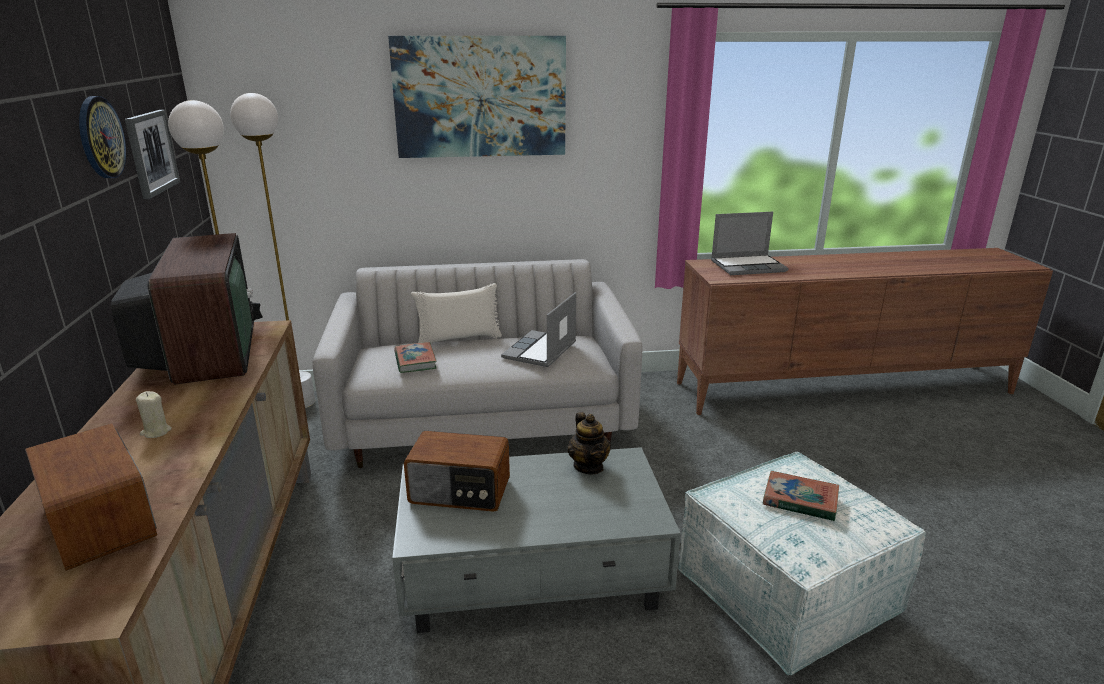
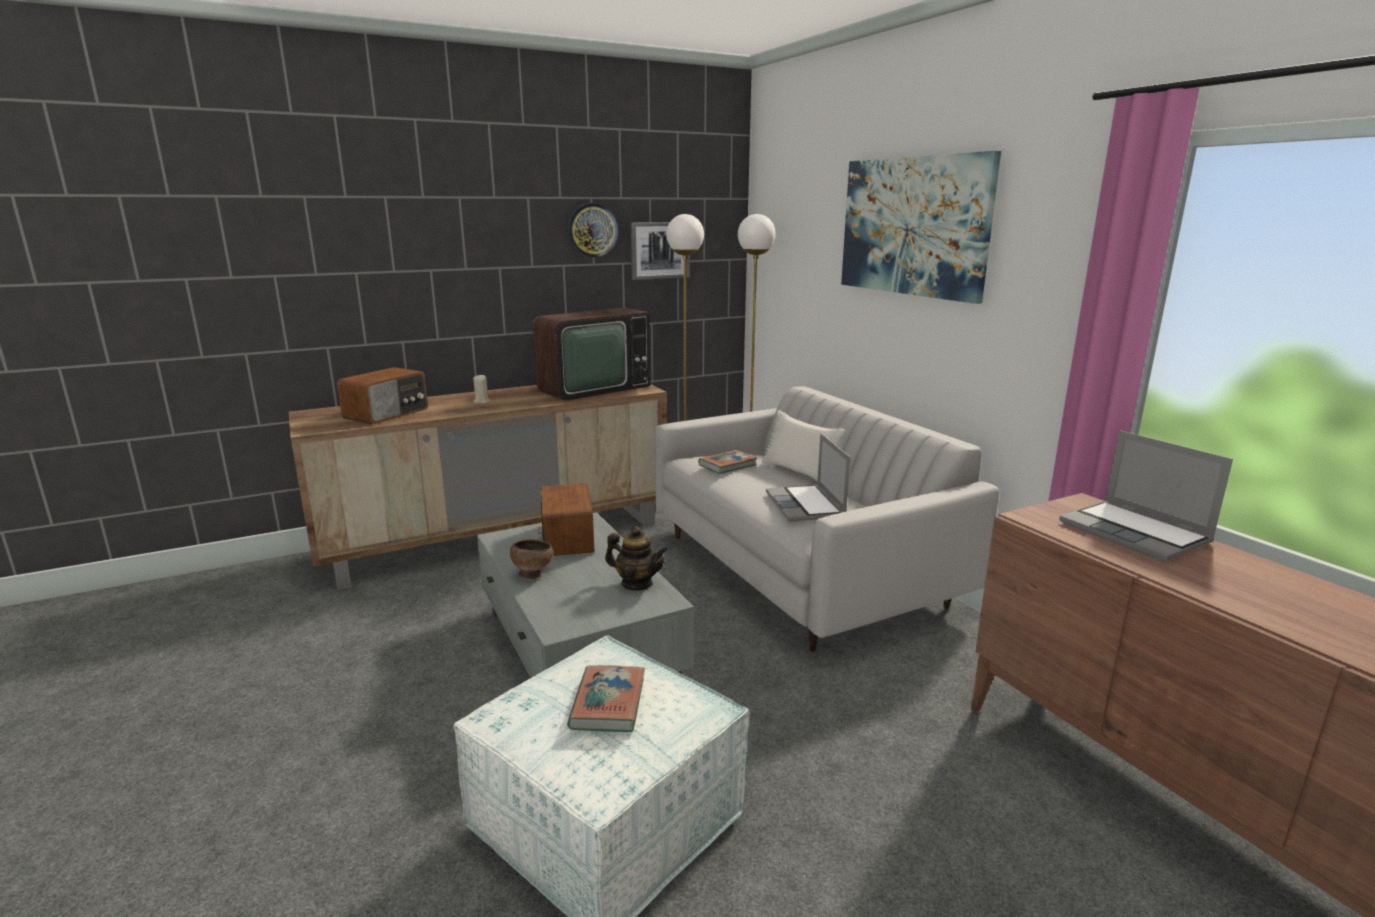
camera: 70 degrees right, 5 degrees down
(535, 525) = (532, 575): none -> brown bowl
(540, 351) = (806, 505): laptop -> laptop turned 105 degrees counterclockwise
(589, 466) = (637, 584): teapot -> teapot turned 120 degrees counterclockwise

